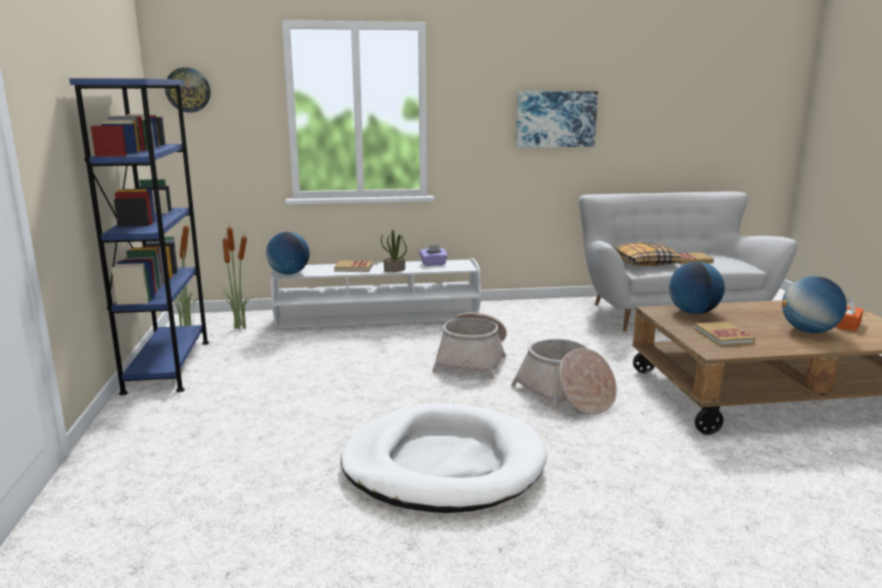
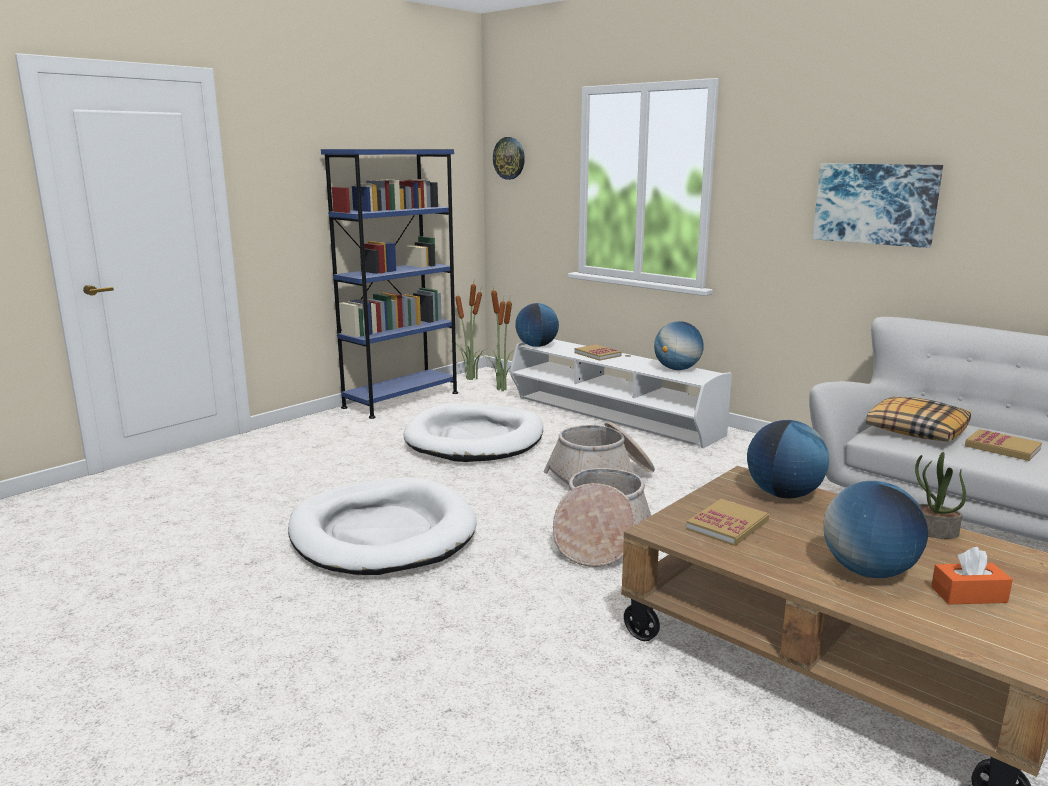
camera: 50 degrees right, 0 degrees up
(323, 371) = (475, 439): none -> white dog bed
(394, 270) = (624, 365): potted plant -> potted plant (932, 532)
(433, 264) = (677, 369): purple tissue box -> globe

